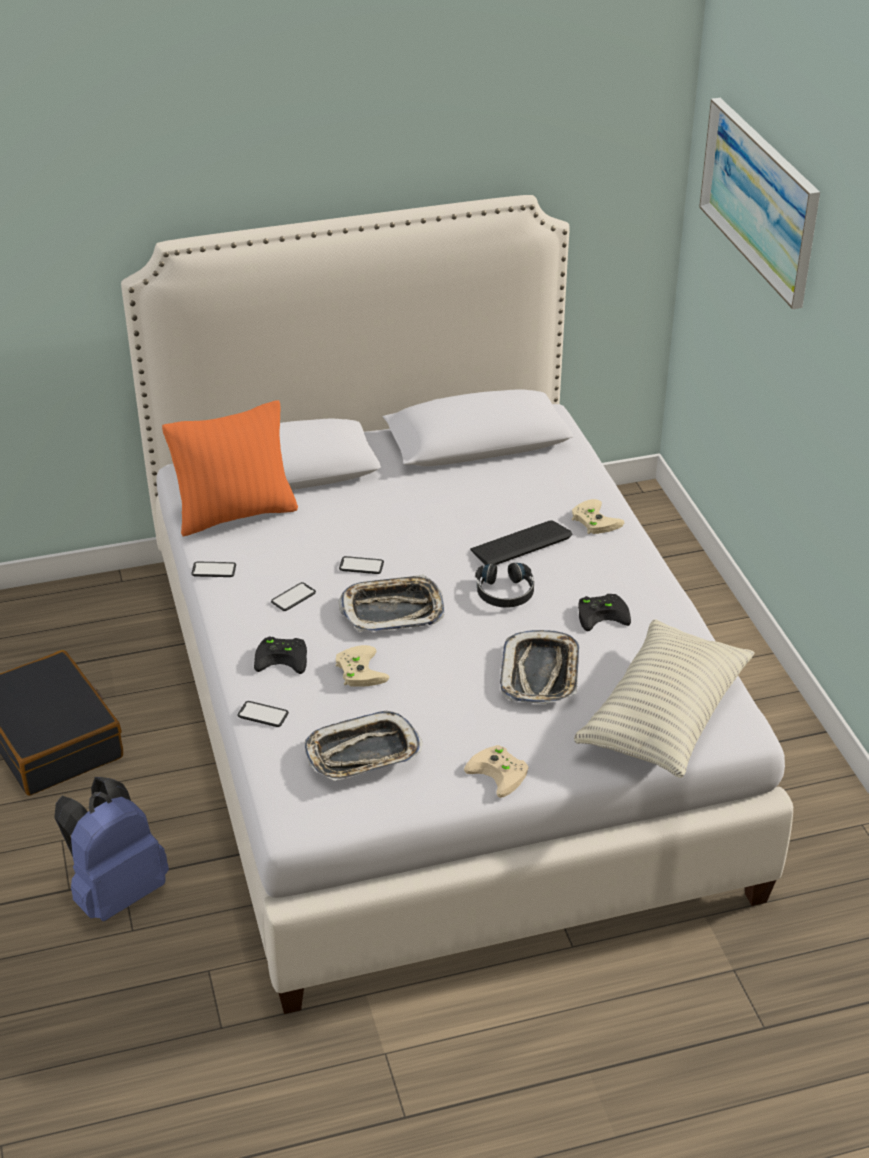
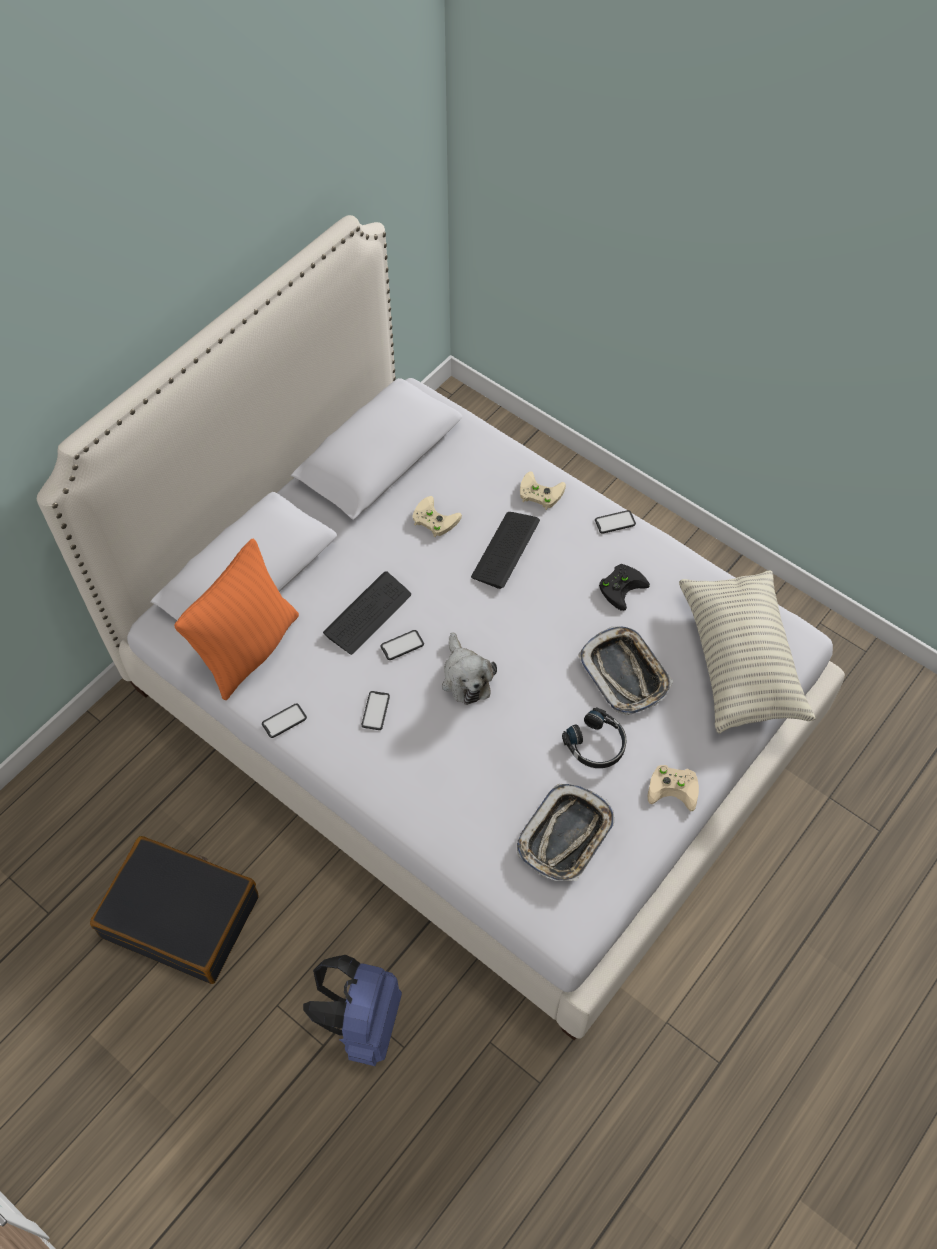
camera: 35 degrees left, 20 degrees up
(263, 714) = (455, 845): phone -> phone (615, 522)
(284, 657) = (422, 778): black game controller -> none
(355, 534) = (368, 614): none -> keyboard
(358, 669) = (492, 755): beige game controller -> beige game controller (433, 519)
(392, 610) = (465, 677): tray -> plush toy
(505, 593) = (534, 608): black headphones -> black headphones (596, 745)
(760, 199) = (580, 152): picture -> none

